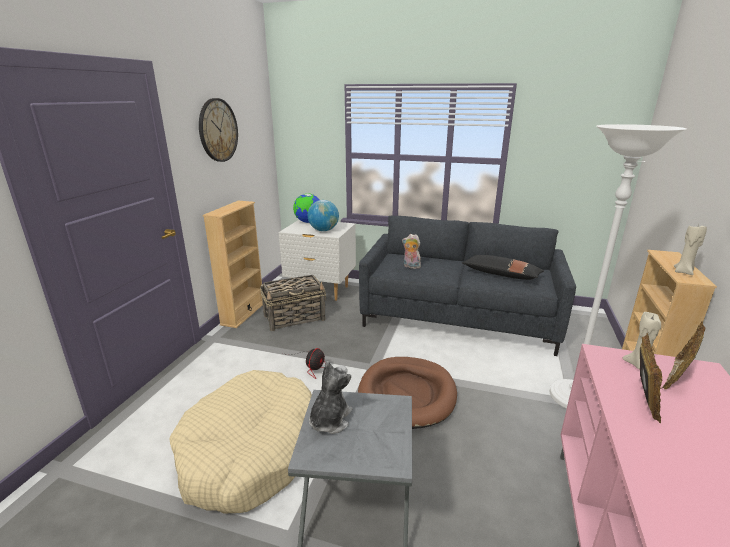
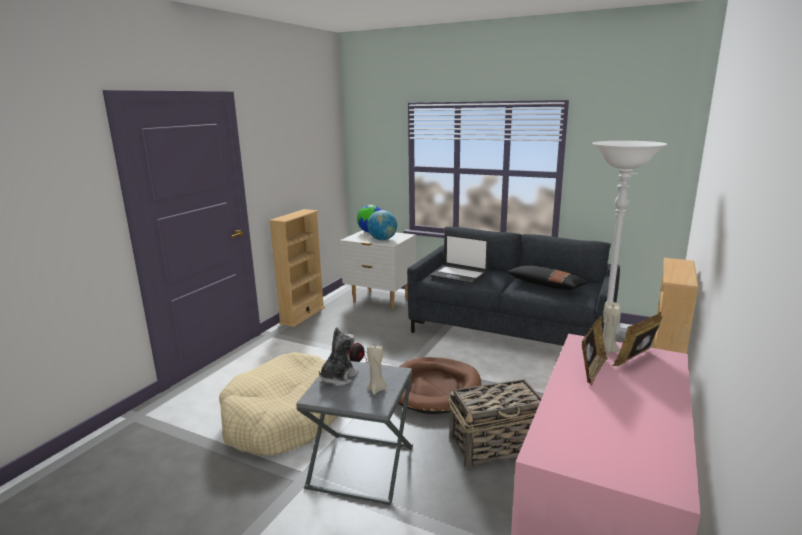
camera: 10 degrees right, 5 degrees down
(218, 130) = (288, 146): wall clock -> none
(295, 318) = (349, 321): basket -> basket (497, 445)
(410, 266) = (459, 275): plush toy -> laptop
(683, 272) = (678, 275): beige candle -> beige candle (377, 389)

